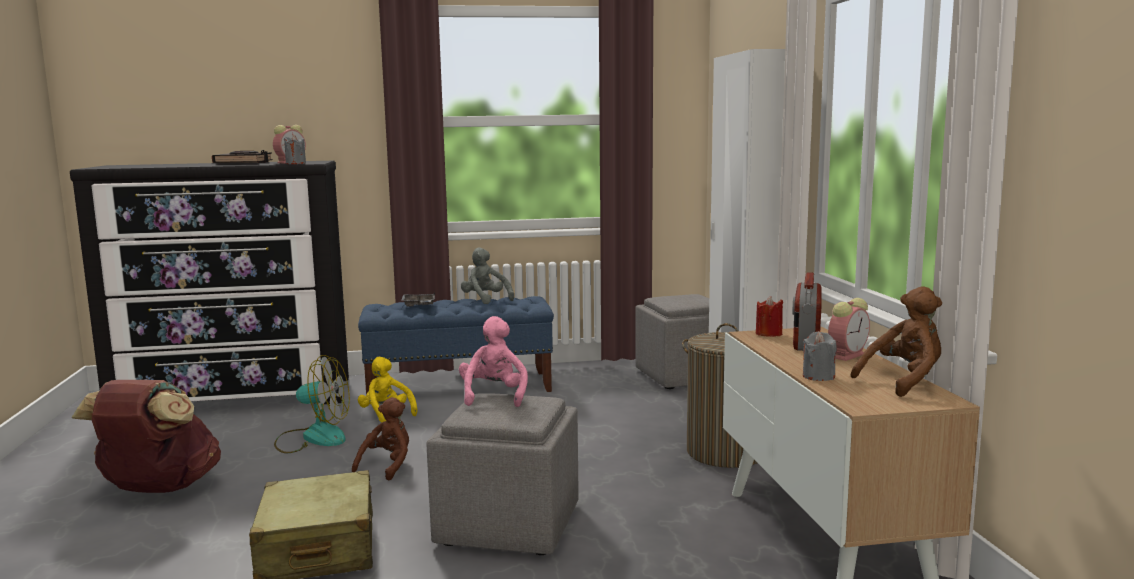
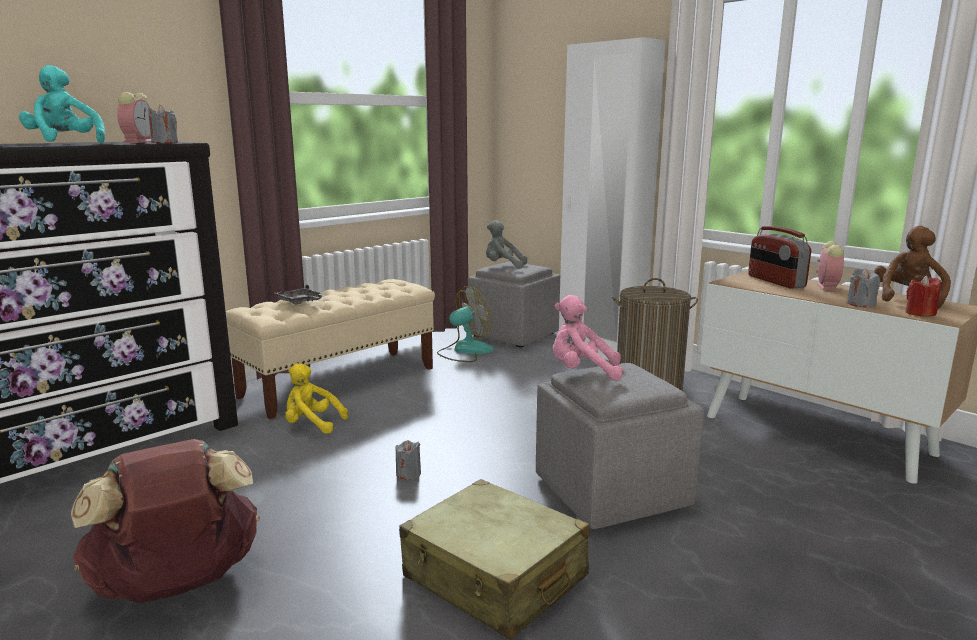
camera: 35 degrees left, 5 degrees up
(244, 163) = (65, 143): black book -> turquoise plush toy
(313, 438) = (274, 469): fan -> fan (465, 351)
(387, 465) = (408, 474): brown plush toy -> grey candle
(460, 387) = (340, 382): blue bench -> beige bench
(485, 300) = (352, 288): grey plush toy -> grey plush toy (503, 266)
(494, 396) = (582, 372): pink plush toy -> pink plush toy turned 45 degrees counterclockwise
(768, 334) = (738, 280): red candle -> red candle (920, 313)

